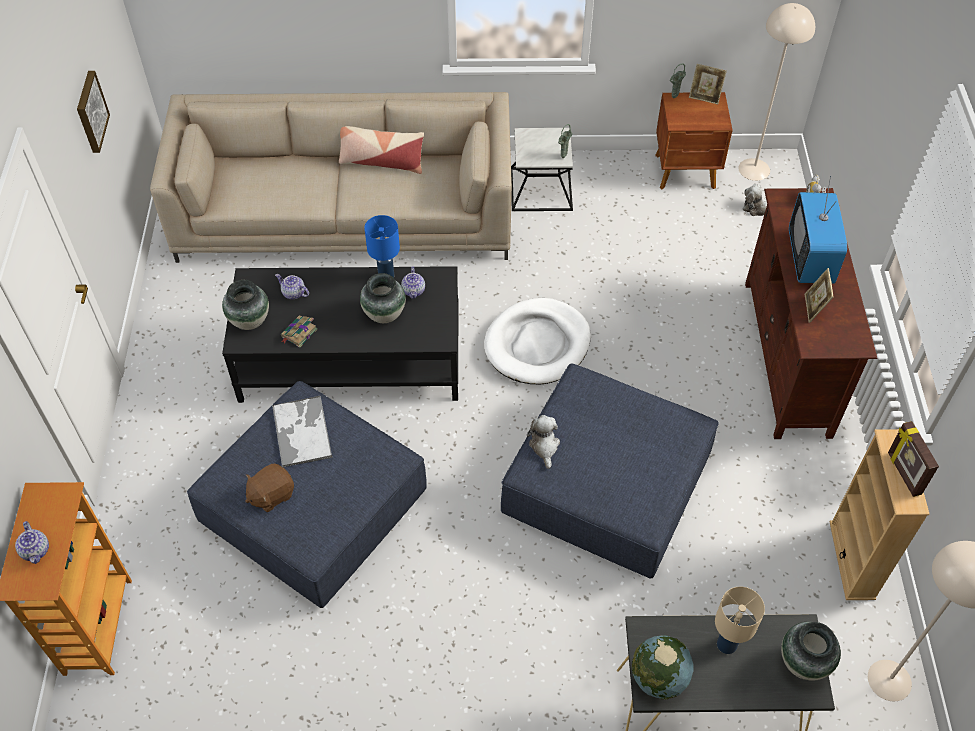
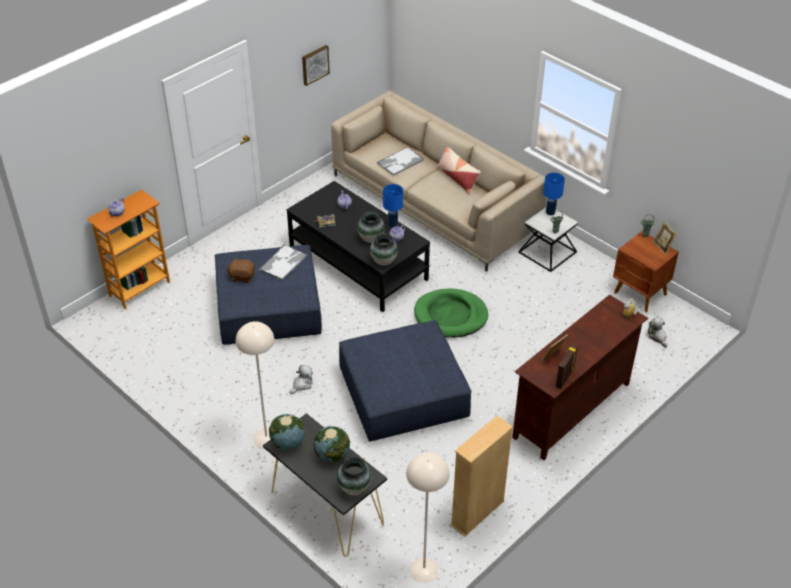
camera: 45 degrees right, 10 degrees down
(250, 321) = (312, 204): vase -> vase (384, 261)
(286, 186) = (400, 162): none -> tray
(527, 135) = (550, 212): none -> blue table lamp
(537, 344) = (450, 316): white dog bed -> green dog bed
(544, 446) = (374, 340): plush toy -> plush toy (302, 384)
(726, 644) = (332, 455): beige table lamp -> globe
(754, 169) = (684, 318): beige floor lamp -> beige floor lamp (266, 439)
(810, 258) = (585, 337): television -> none
(903, 474) = (482, 439): picture frame -> picture frame (564, 378)

